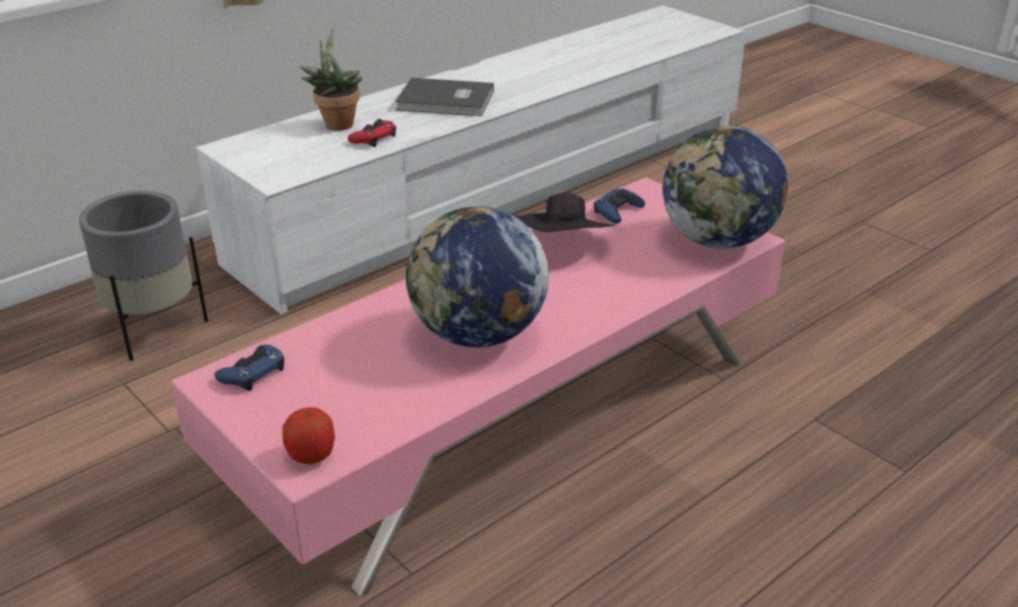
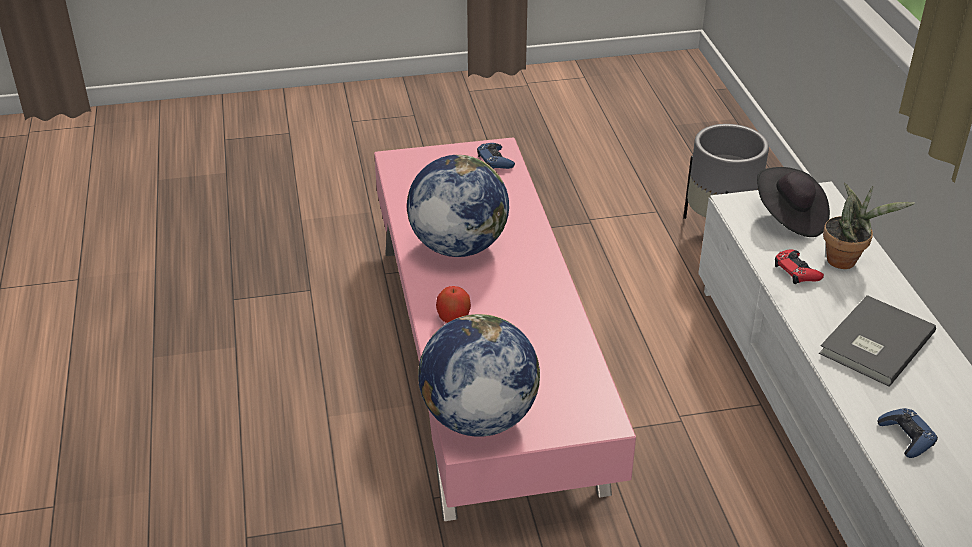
camera: 120 degrees right, 5 degrees up
(311, 456) = (402, 162): apple -> apple (453, 319)
(564, 247) = (540, 327): black hat -> black hat (789, 218)
(617, 211) = (577, 383): blue game controller -> blue game controller (906, 437)

